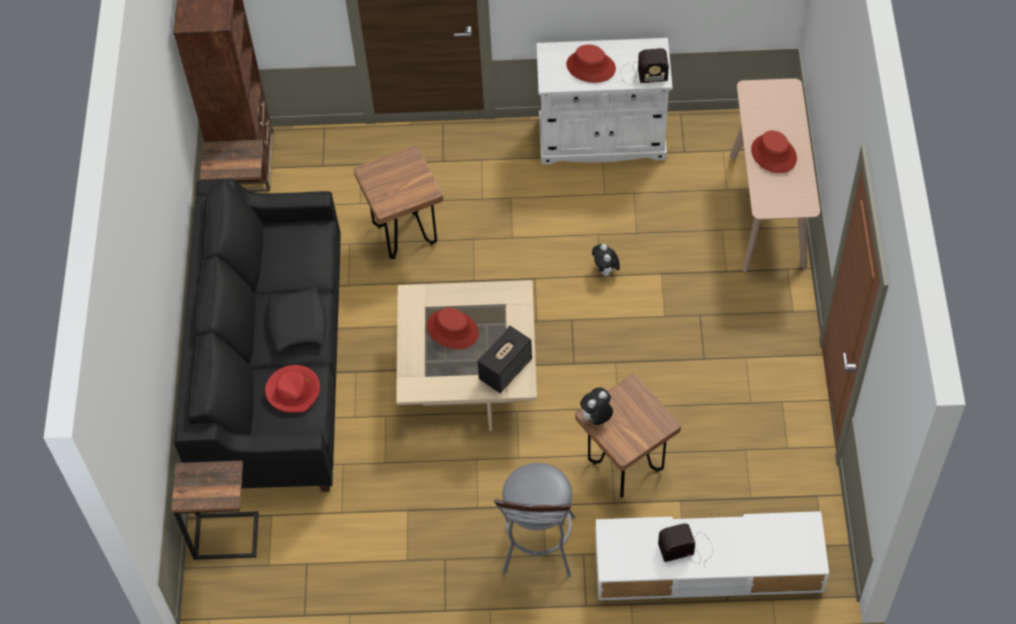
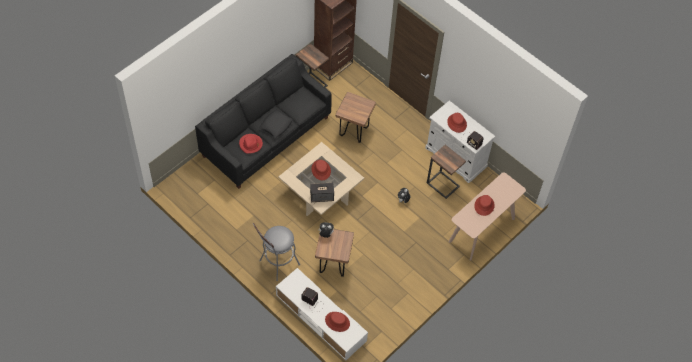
camera: 40 degrees right, 0 degrees up
(226, 534) = (195, 173): side table -> side table (443, 184)
(759, 541) = (337, 321): none -> red hat

